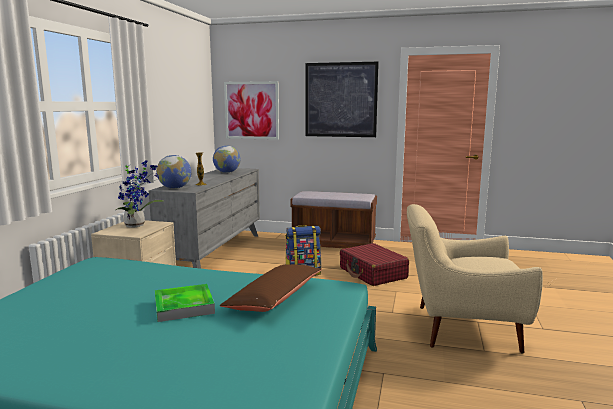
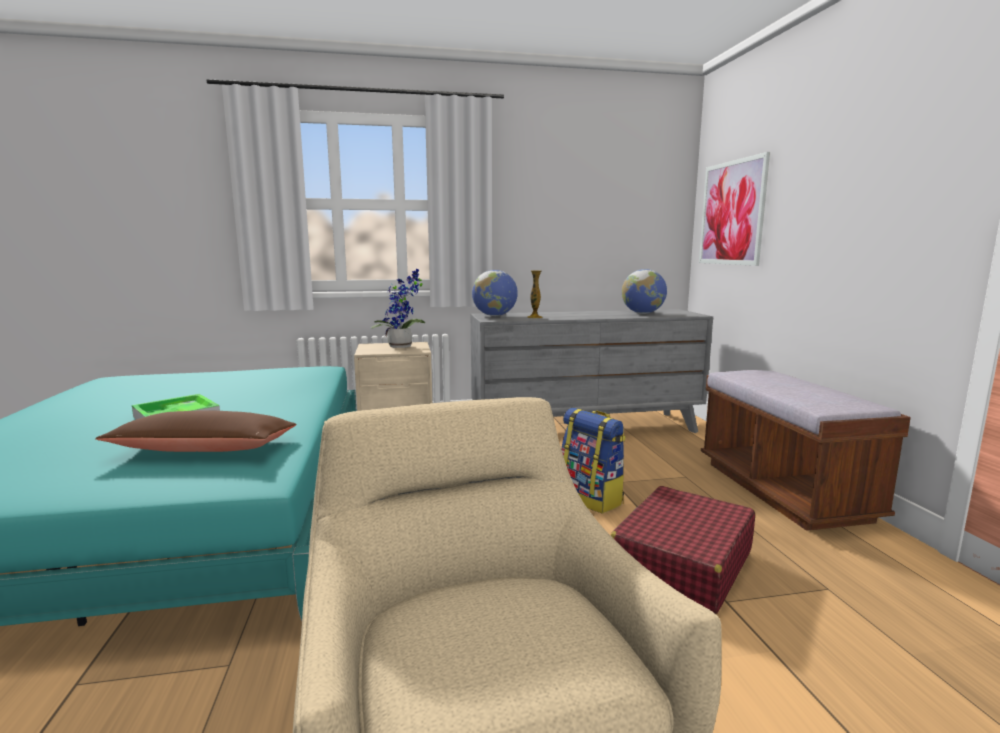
camera: 65 degrees right, 0 degrees up
(341, 100) = (867, 173): picture -> none

